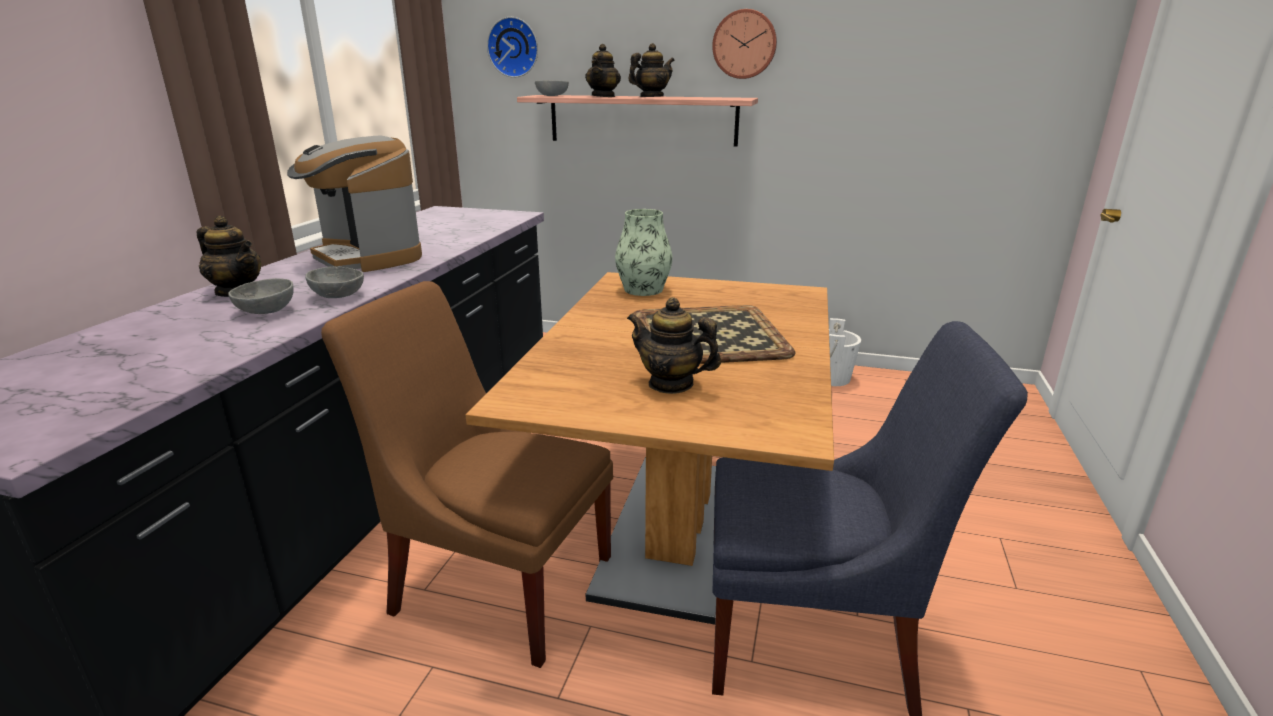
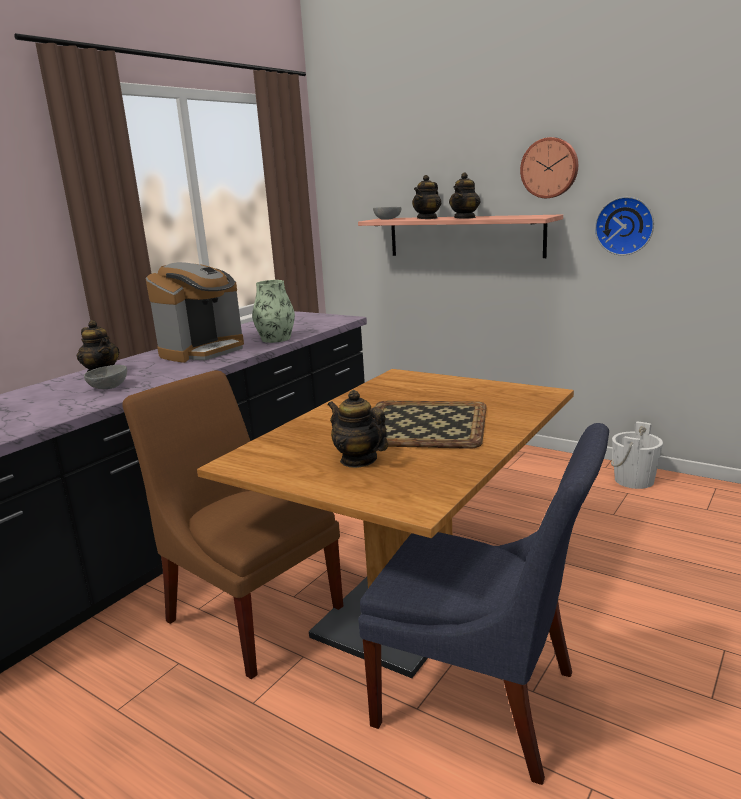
camera: 20 degrees right, 5 degrees down
(339, 295) = (161, 378): grey bowl -> none
(367, 257) = (203, 351): coffee machine -> coffee machine turned 120 degrees counterclockwise
(514, 47) = (363, 180): wall clock -> wall clock (625, 225)
(643, 289) = (407, 384): vase -> vase (276, 339)
(651, 97) = (465, 218): teapot -> teapot turned 135 degrees clockwise

